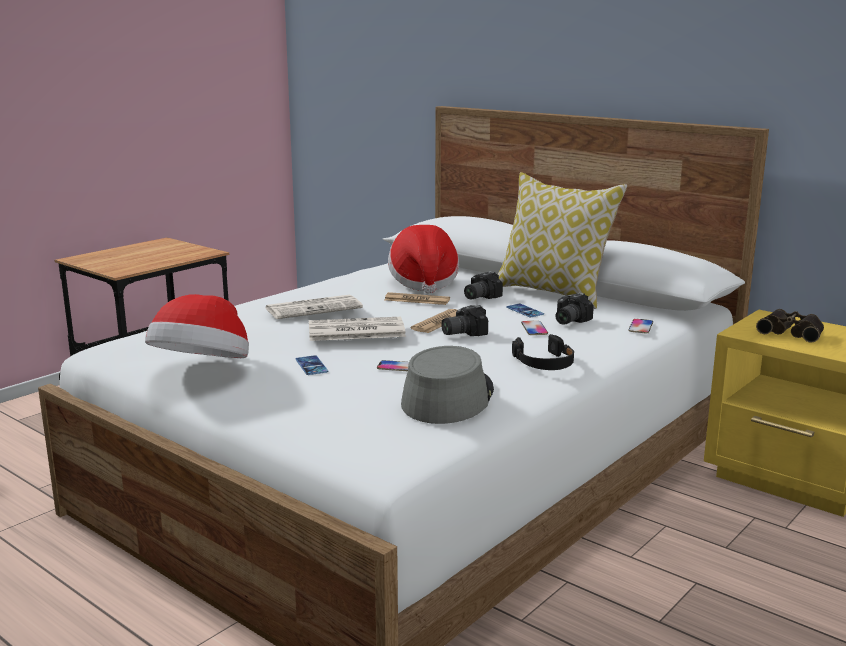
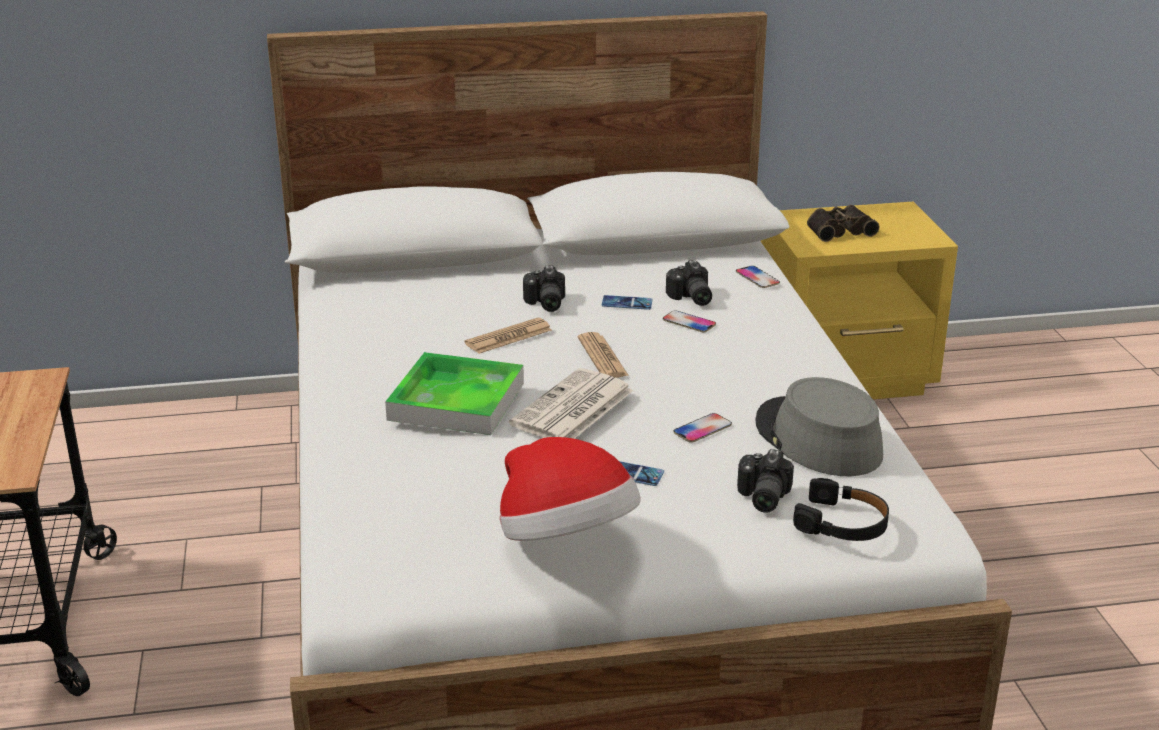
camera: 50 degrees left, 10 degrees up
(314, 308) = (456, 401): newspaper -> tray
(423, 283) = (442, 308): hat -> none
(461, 332) = (649, 359): camera -> camera (761, 497)
(544, 363) = (789, 359): black headphones -> black headphones (842, 523)
(554, 293) = (595, 266): pillow -> none

